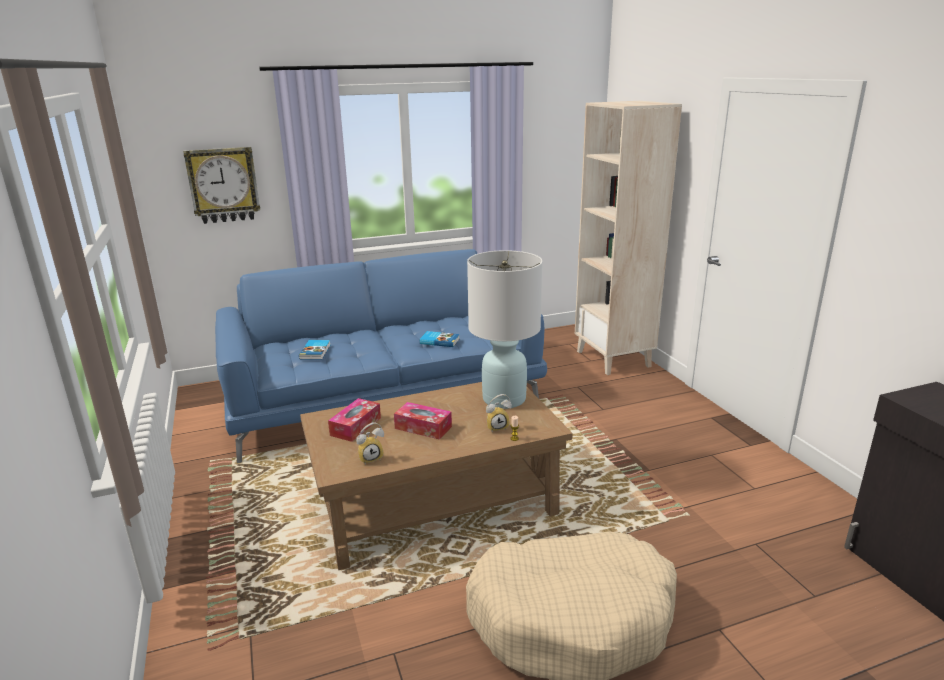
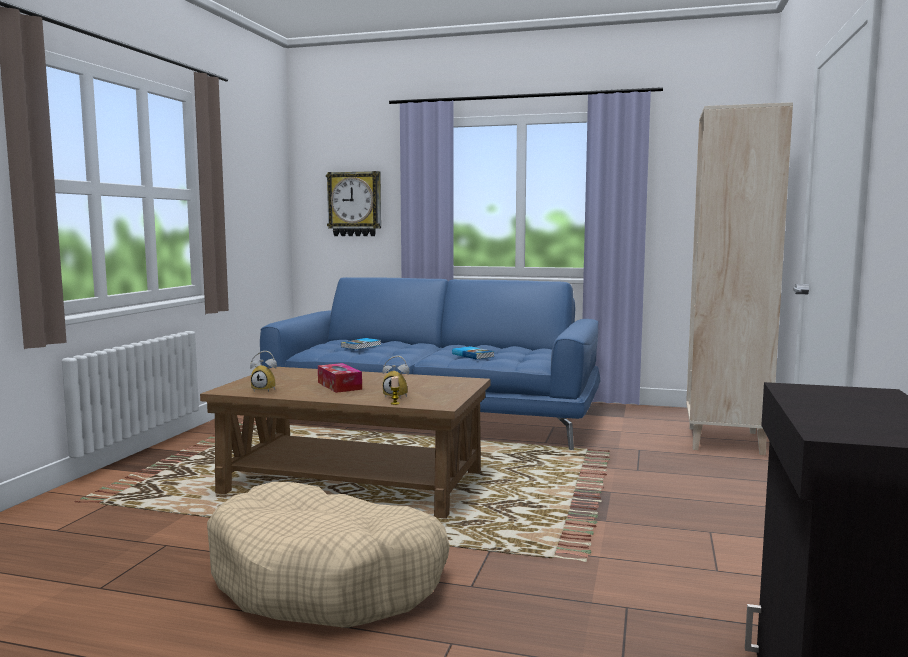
camera: 35 degrees right, 15 degrees down
(356, 426) = (294, 377): tissue box -> none
(503, 399) = (443, 386): white table lamp -> none

